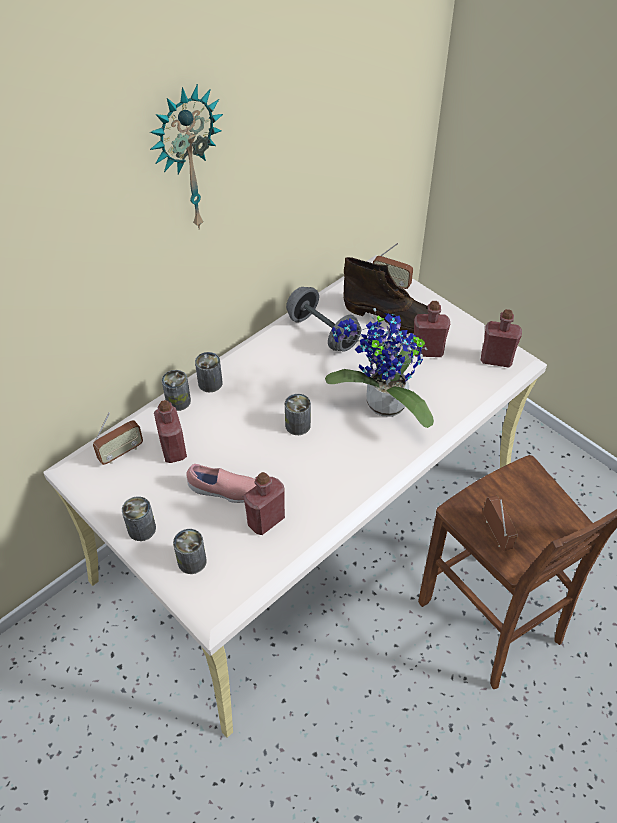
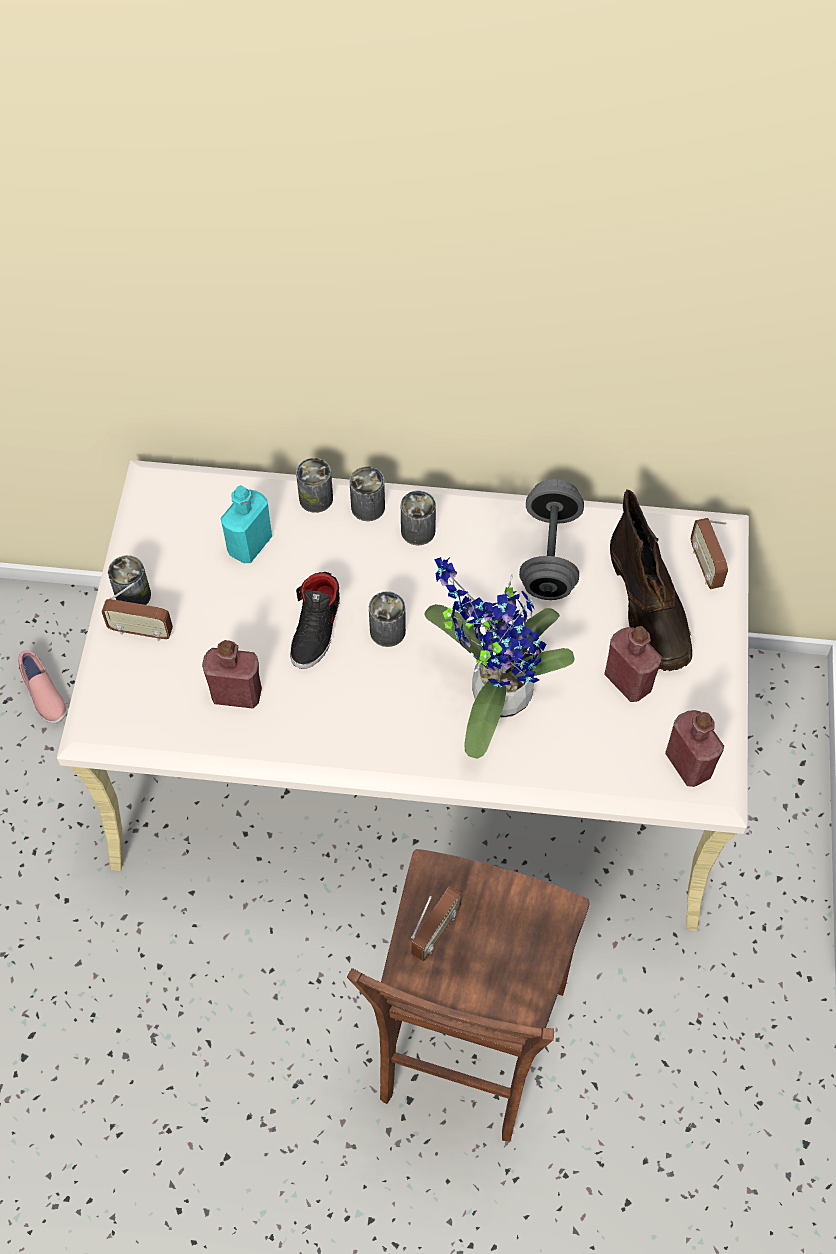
camera: 50 degrees right, 10 degrees up
(121, 453) = (205, 504): radio -> radio (141, 631)
(173, 450) = (250, 545): red bottle -> turquoise bottle
(186, 160) = (415, 249): wall clock -> none
(192, 561) = (133, 667): can -> can (418, 531)
(224, 491) = (239, 630): pink shoe -> pink shoe (44, 695)
(263, 455) = (317, 629): none -> black shoe

